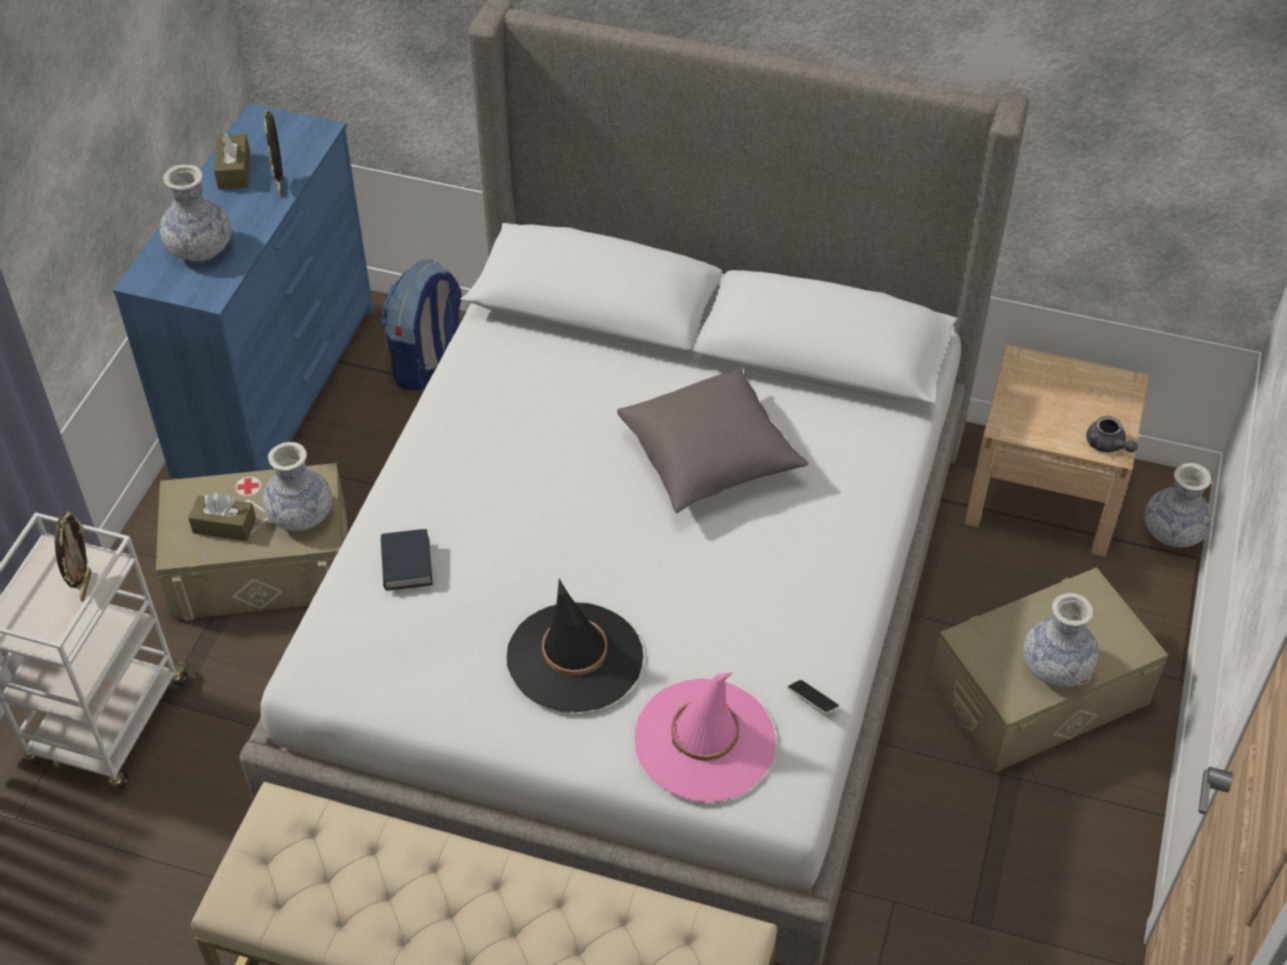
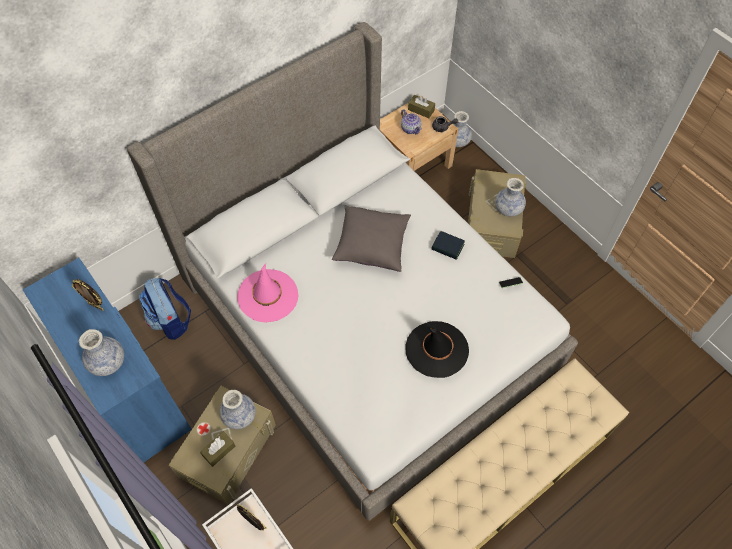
camera: 55 degrees left, 10 degrees up
(234, 171) = (66, 320): brown tissue box -> brown tissue box (421, 110)
(406, 564) = (345, 383): book -> book (447, 247)
(705, 741) = (505, 329): pink hat -> pink hat (268, 296)
(1053, 401) = (410, 128): none -> teapot

